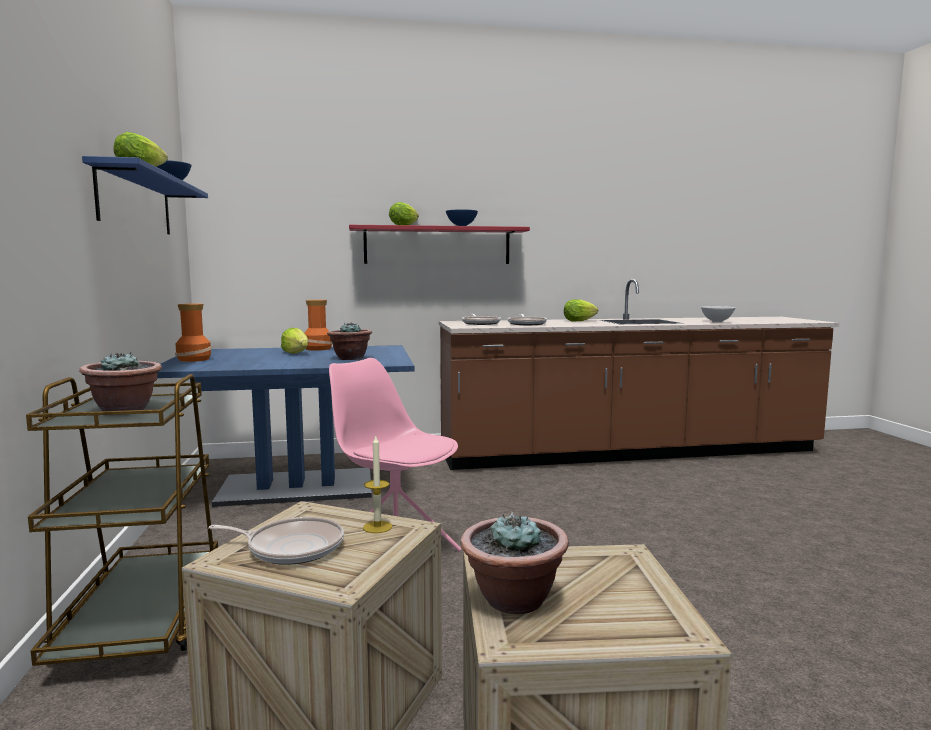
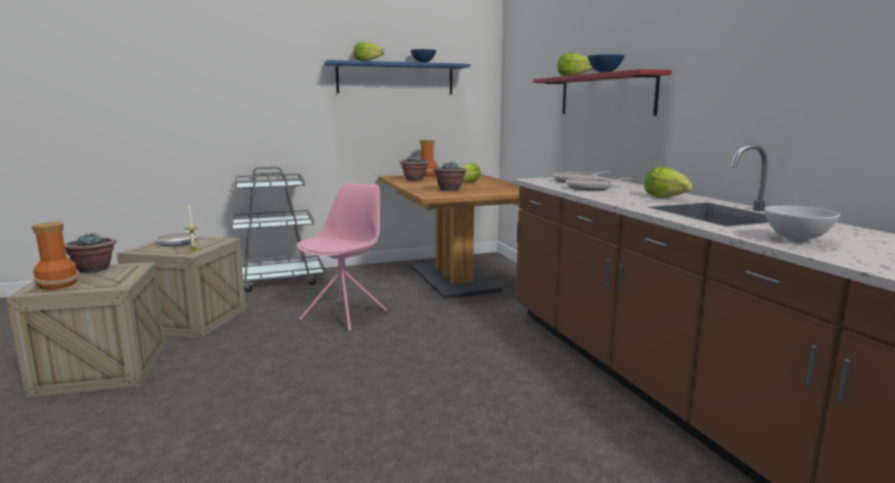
camera: 80 degrees right, 5 degrees up
(125, 410) = (266, 183): potted plant -> potted plant (414, 179)
(143, 620) = (277, 281): brown cart -> grey cart
(297, 488) = (453, 279): blue dining table -> brown dining table
(317, 349) = (498, 183): vase -> vase (58, 284)

